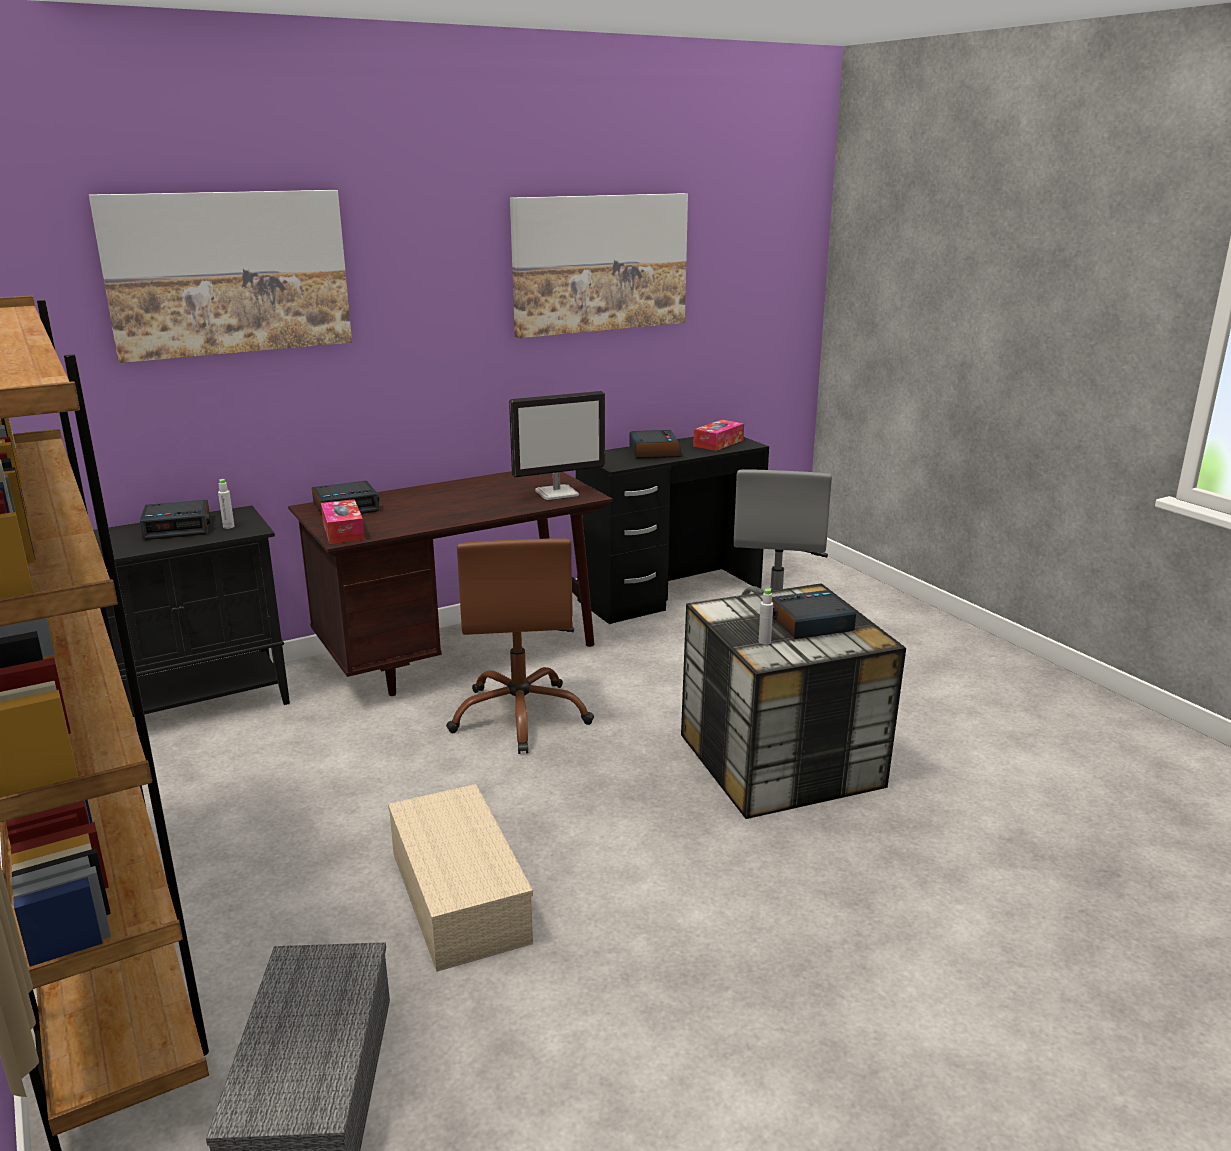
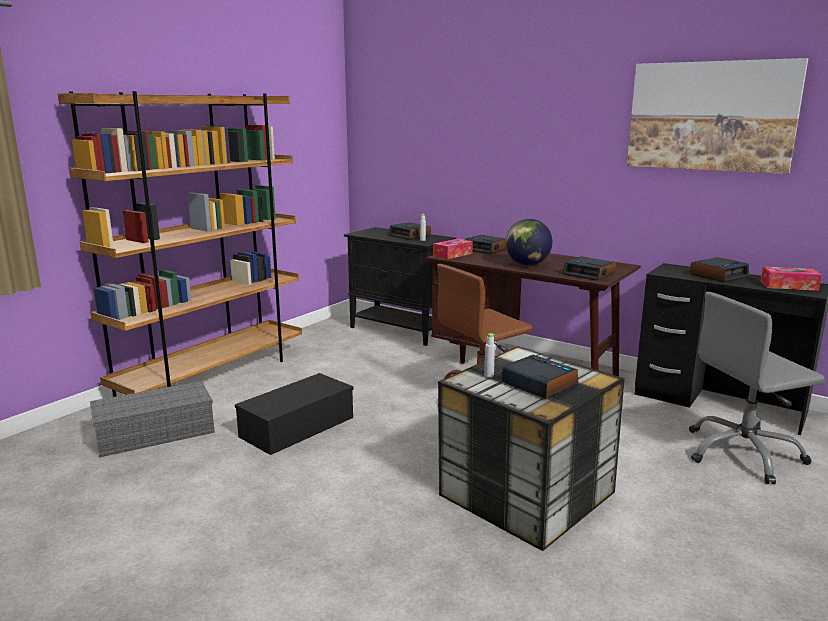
camera: 65 degrees right, 5 degrees down
(228, 273) = (464, 107): picture -> none
(456, 895) = (298, 426): beige storage box -> black storage box
(468, 508) = (527, 264): none -> globe
(557, 493) = (589, 274): monitor -> alarm clock

